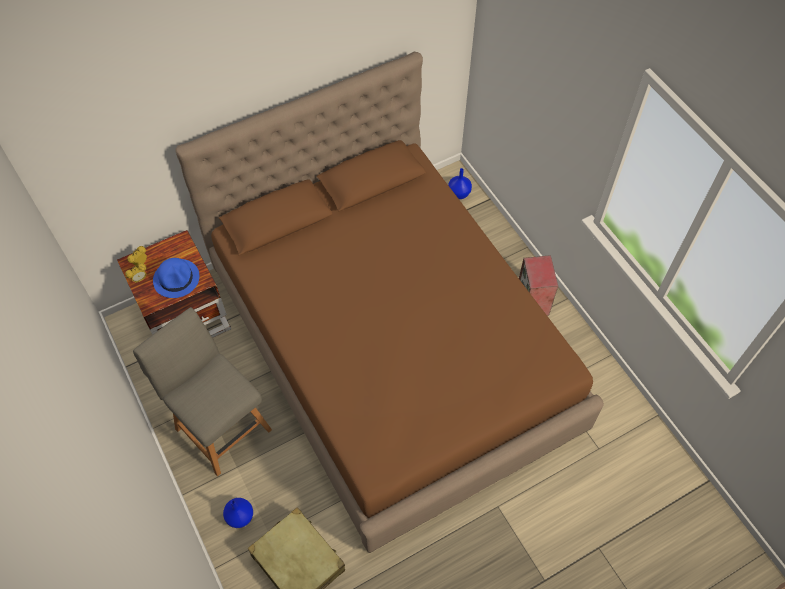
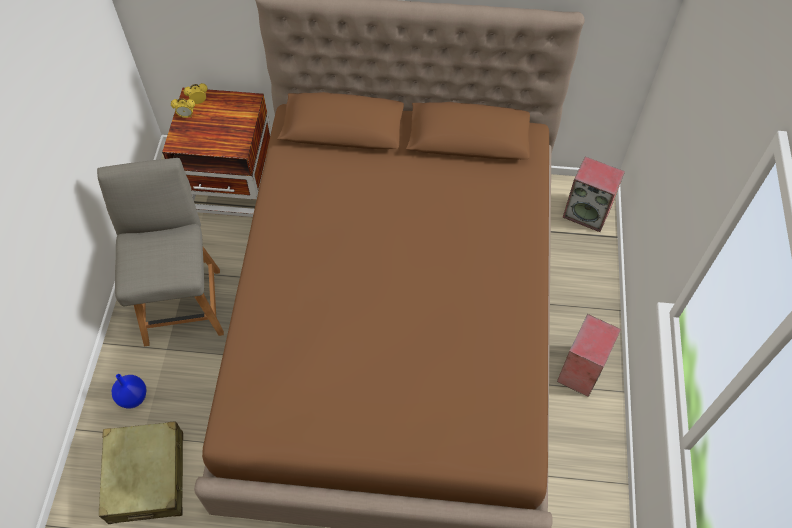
camera: 35 degrees right, 0 degrees up
(176, 278) = (218, 133): blue hat -> none
(459, 193) = (587, 213): blue vase -> speaker

